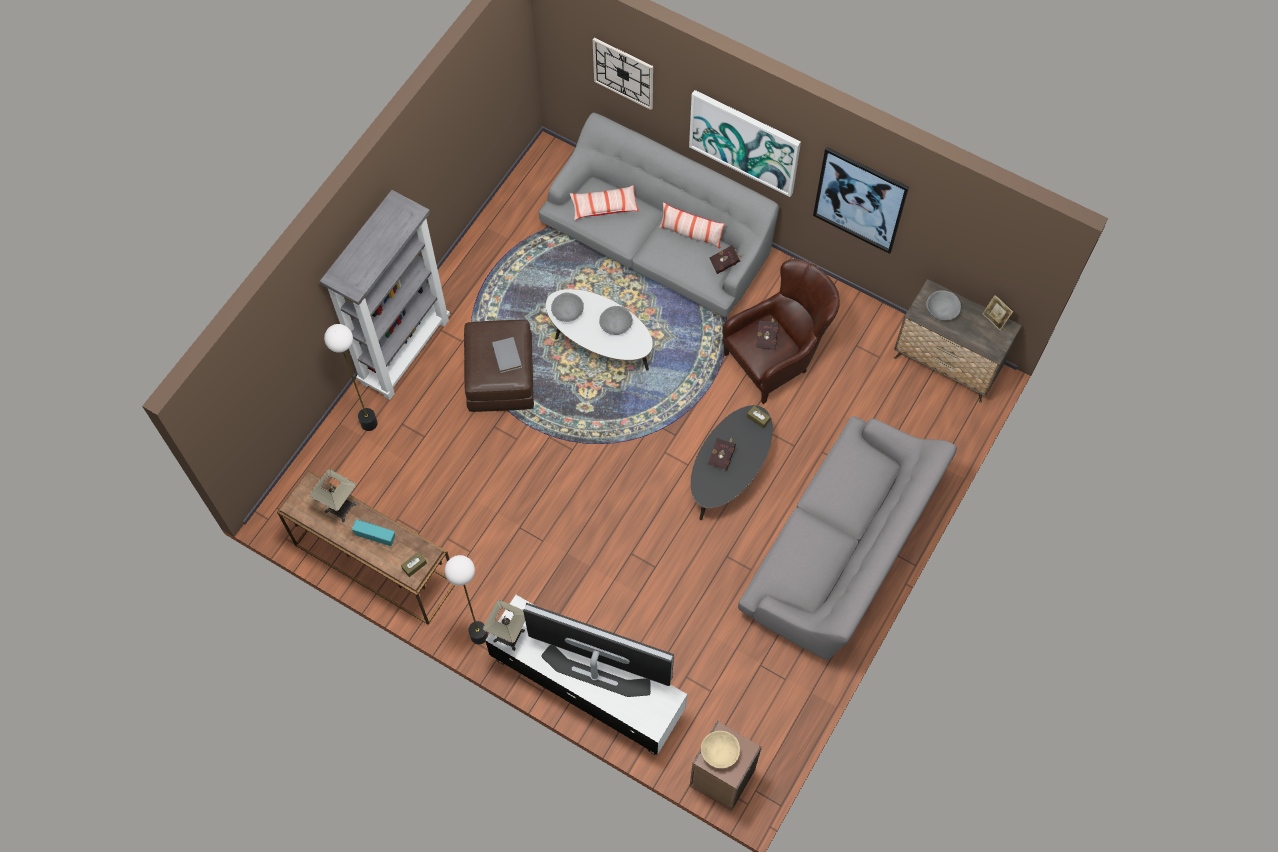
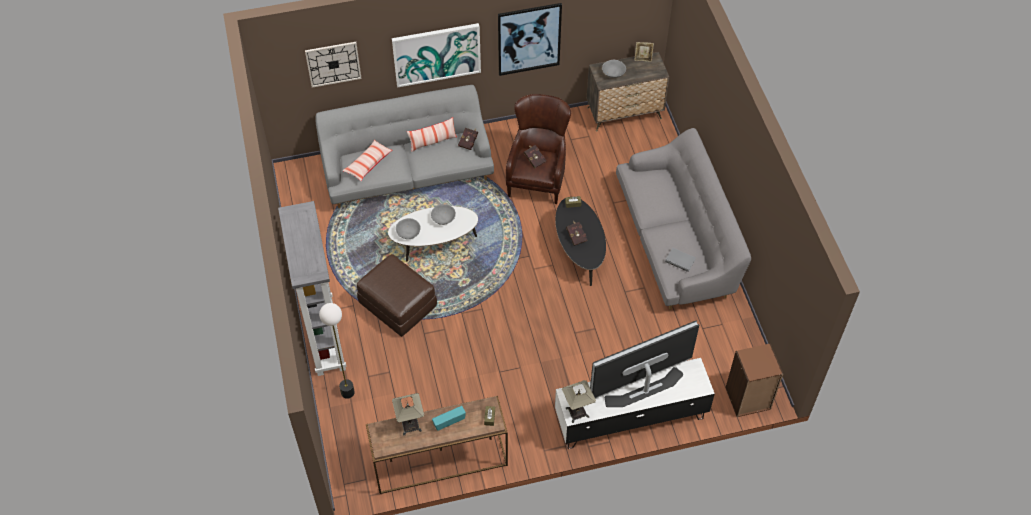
camera: 45 degrees left, 10 degrees down
(478, 635) = (542, 445): floor lamp -> none
(508, 356) = (403, 279): grey book -> grey book (680, 260)
(720, 752) = (754, 364): beige bowl -> none

